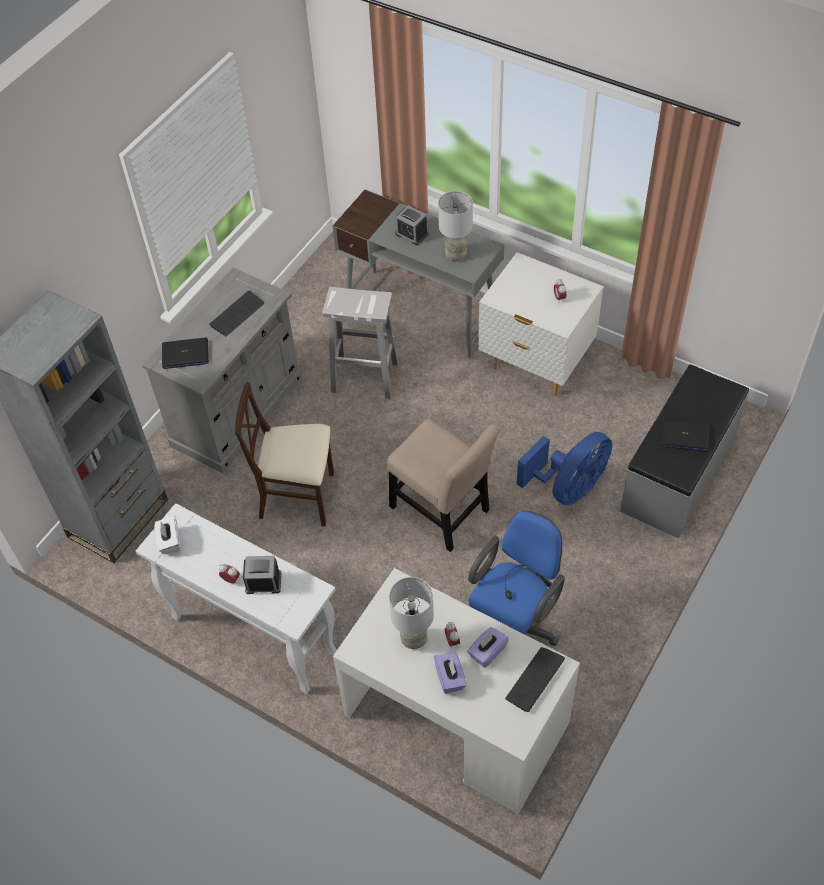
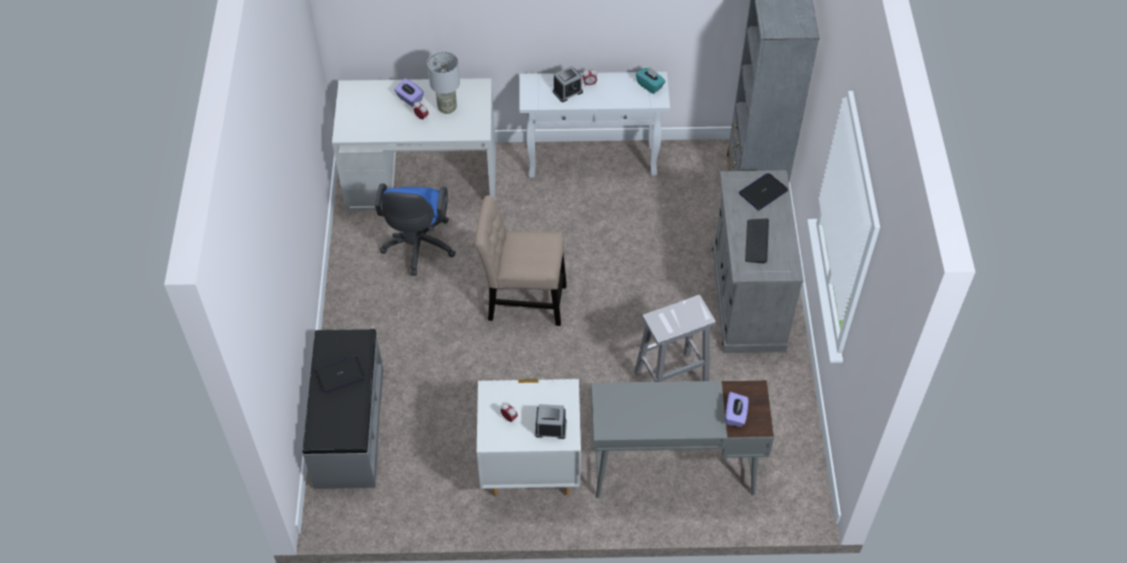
camera: 145 degrees right, 0 degrees up
(169, 541) = (650, 85): white tissue box -> turquoise tissue box
(298, 496) = (640, 259): beige chair -> none
(411, 234) = (687, 407): alarm clock -> alarm clock (550, 428)
(455, 255) = (629, 404): grey table lamp -> none
(487, 652) = (395, 121): purple tissue box -> purple tissue box (735, 415)
(534, 679) = (355, 121): keyboard -> none
(569, 487) = (435, 369): blue fan -> none

